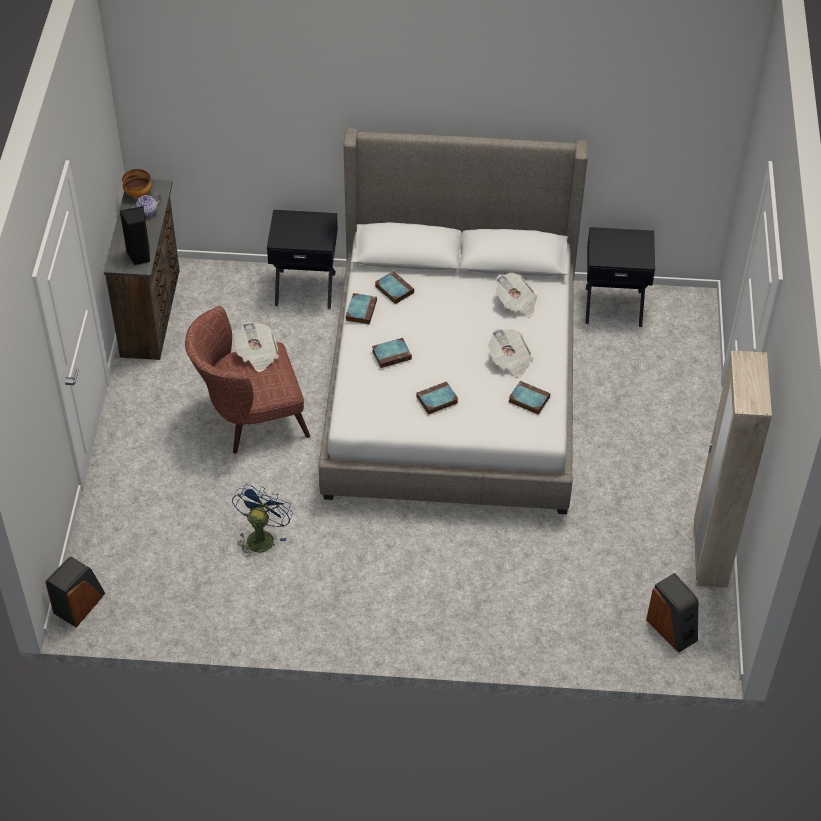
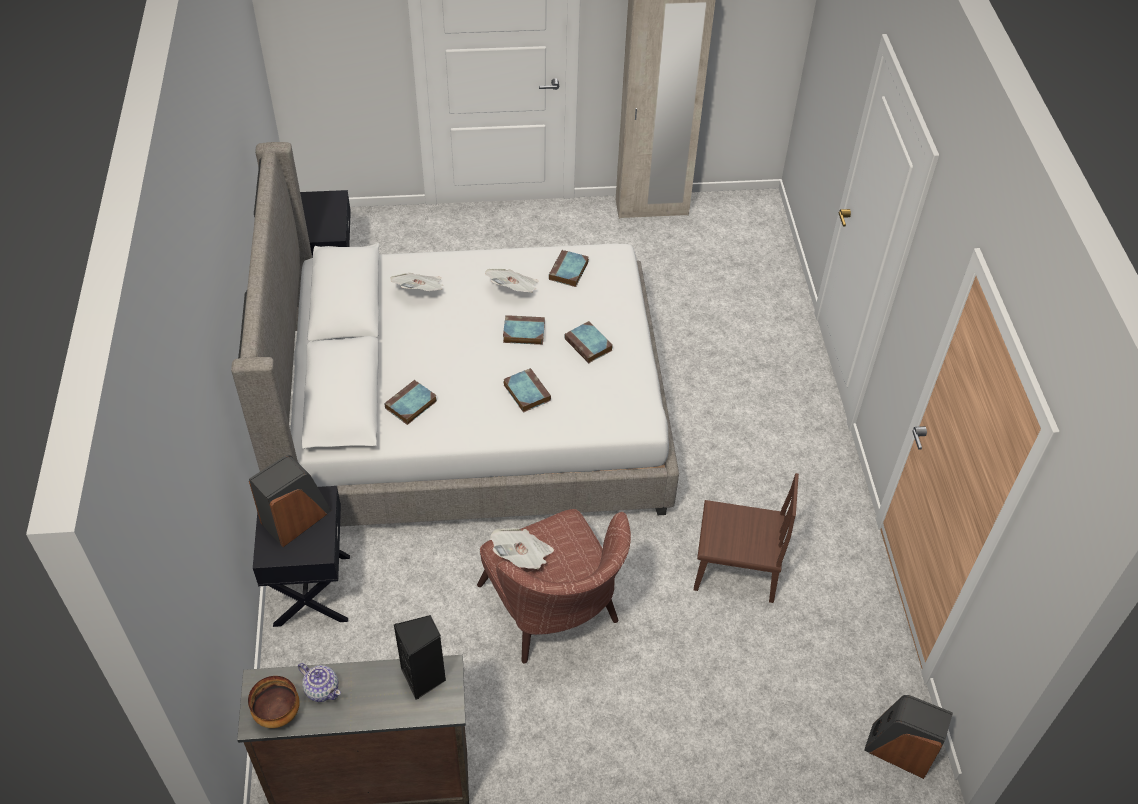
camera: 100 degrees left, 0 degrees up
(261, 536) = (735, 569): blue fan -> brown chair
(361, 310) = (452, 433): book -> book (523, 333)
(672, 629) = (742, 229): speaker -> speaker (296, 518)

